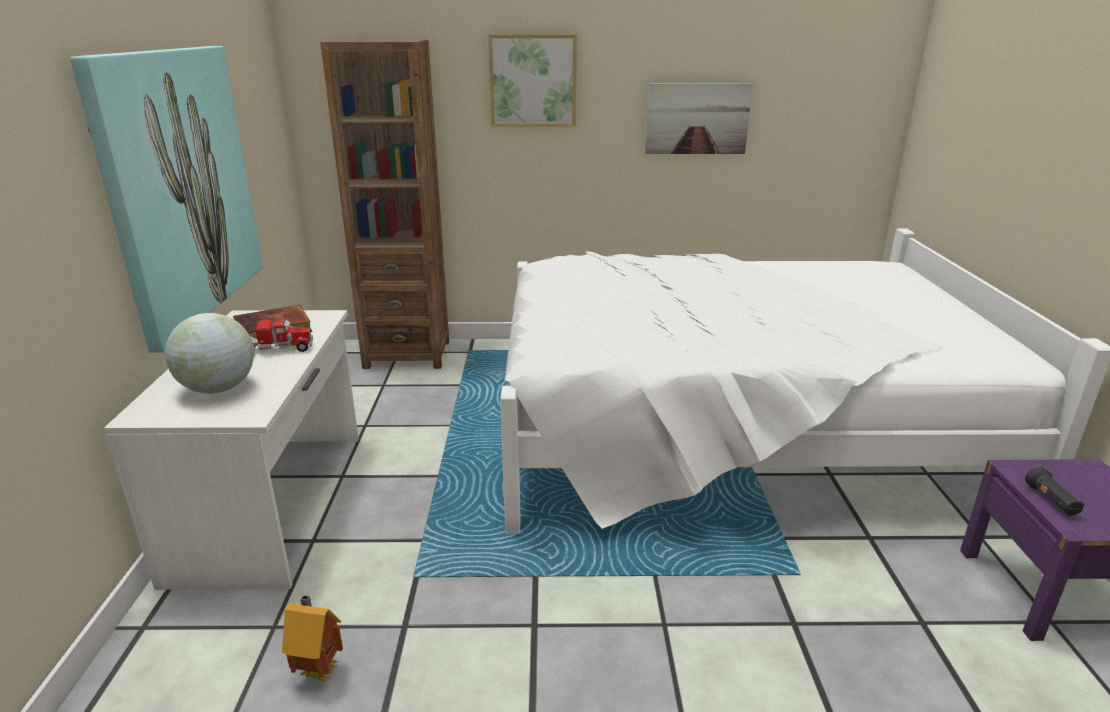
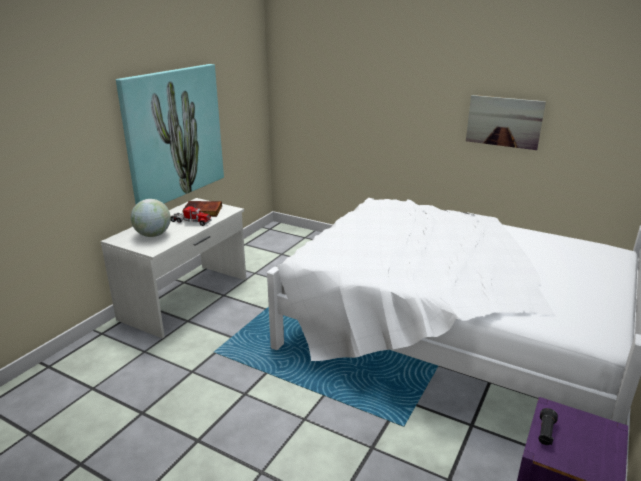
camera: 30 degrees right, 0 degrees up
(319, 670) = (146, 375): toy house -> none
(407, 354) = (308, 240): brown bookcase -> none
(533, 81) = (398, 87): picture -> none

